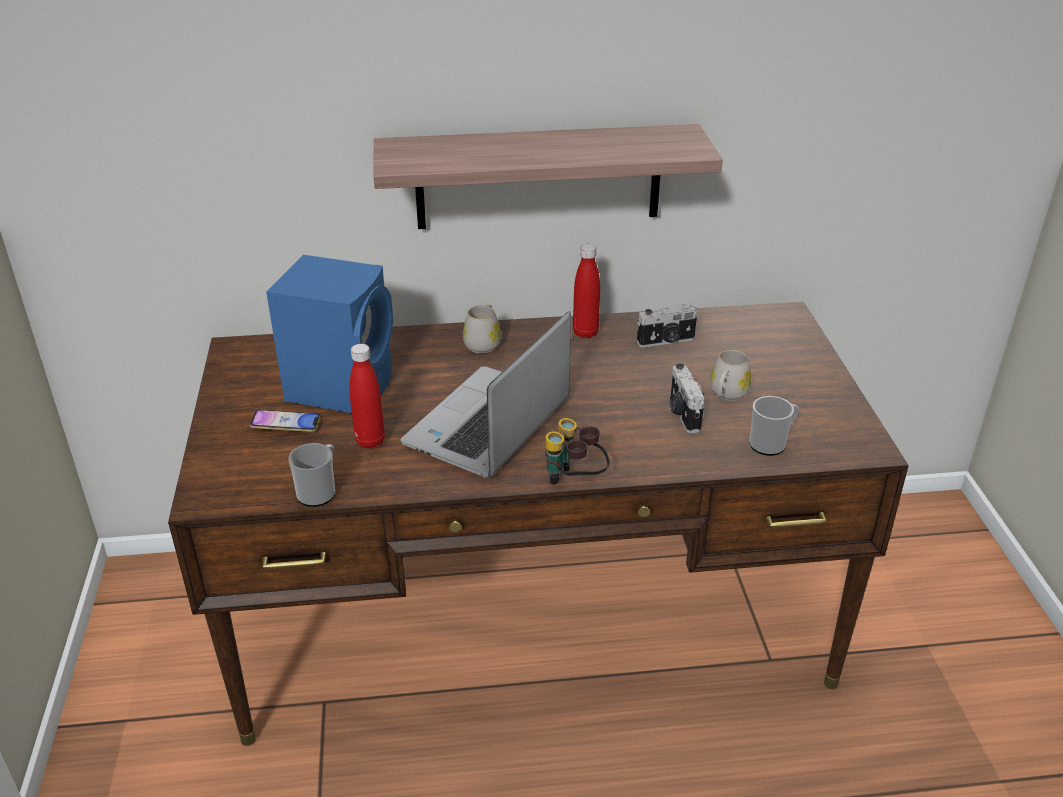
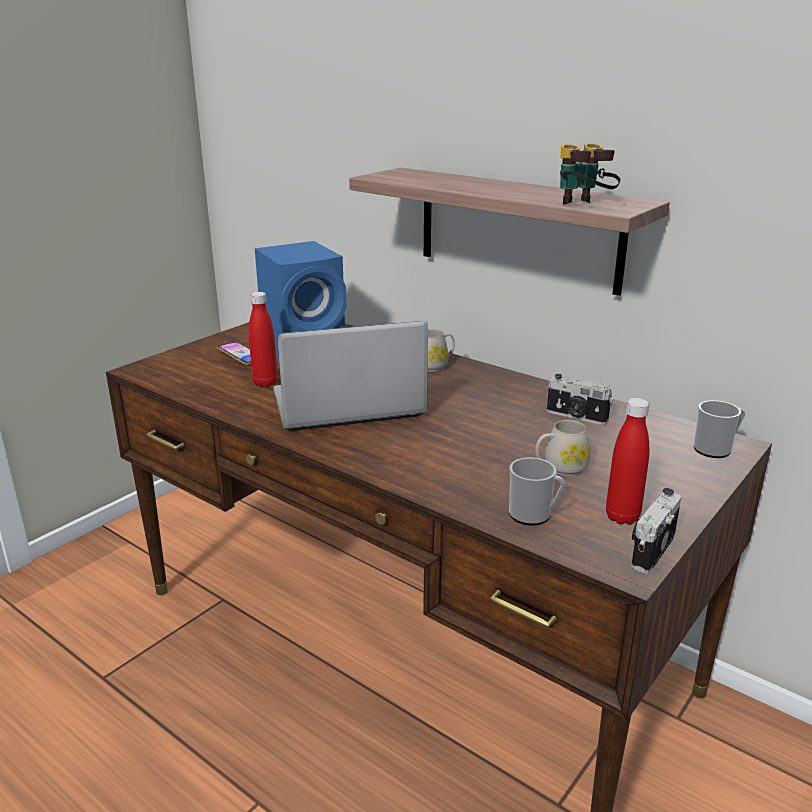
camera: 45 degrees right, 10 degrees down
(319, 491) = (191, 392): mug -> mug (716, 449)
(574, 481) = (335, 460): binoculars -> binoculars (583, 207)
(585, 333) = (519, 387): red bottle -> red bottle (622, 517)
(683, 414) = (497, 462): camera -> camera (650, 549)

